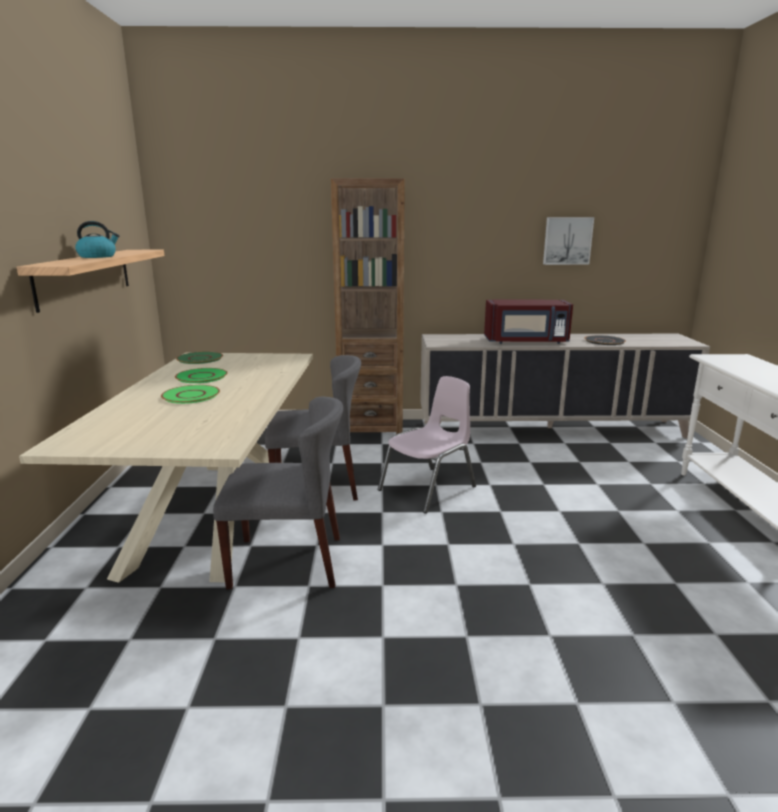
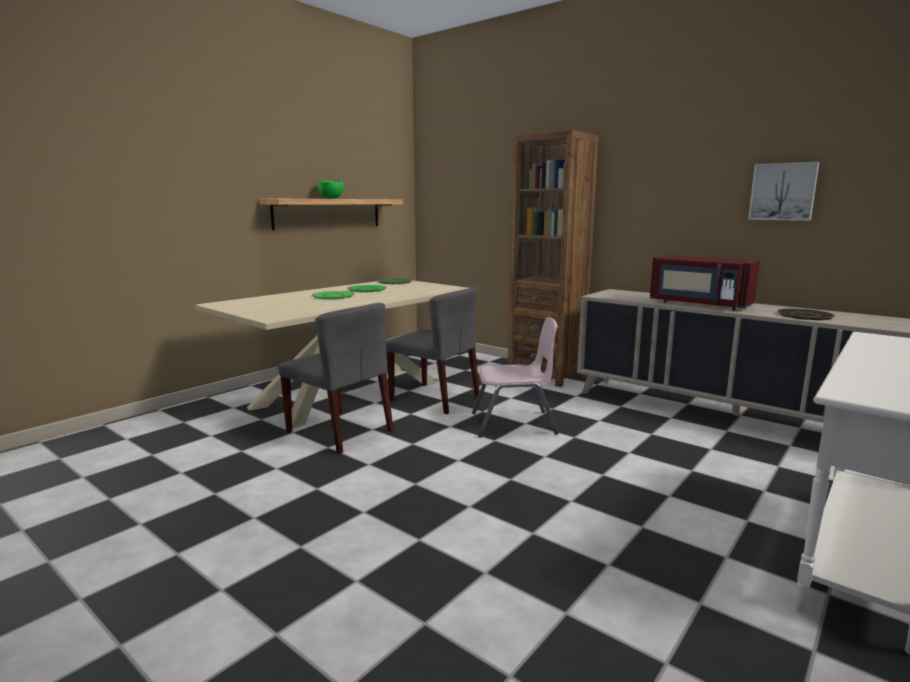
camera: 40 degrees right, 5 degrees down
(98, 256) = (331, 198): kettle -> green bowl

